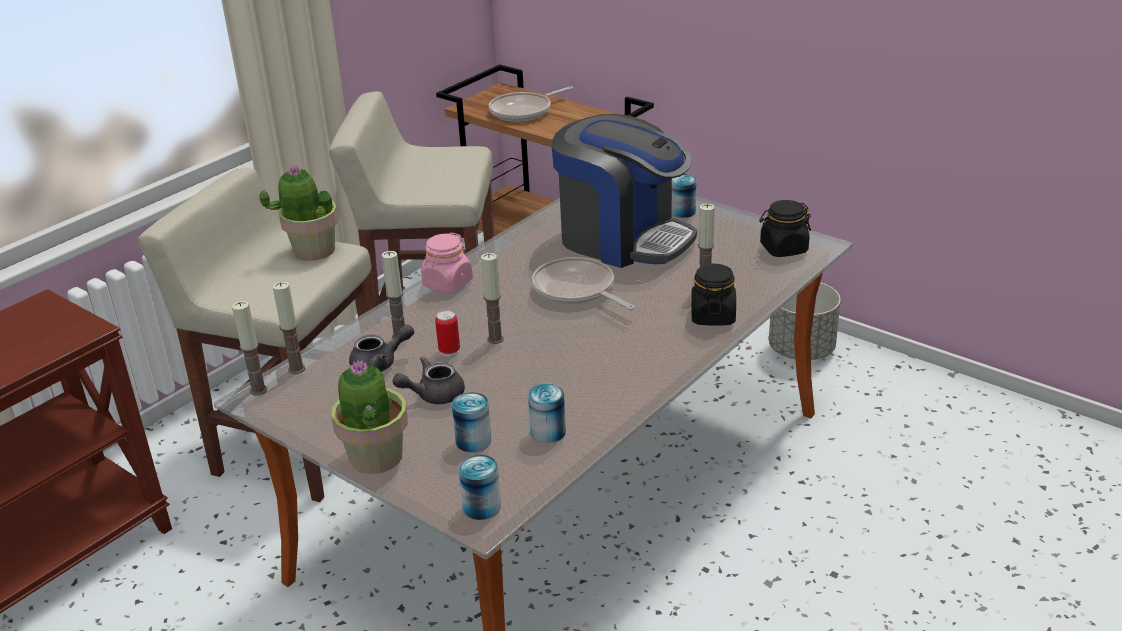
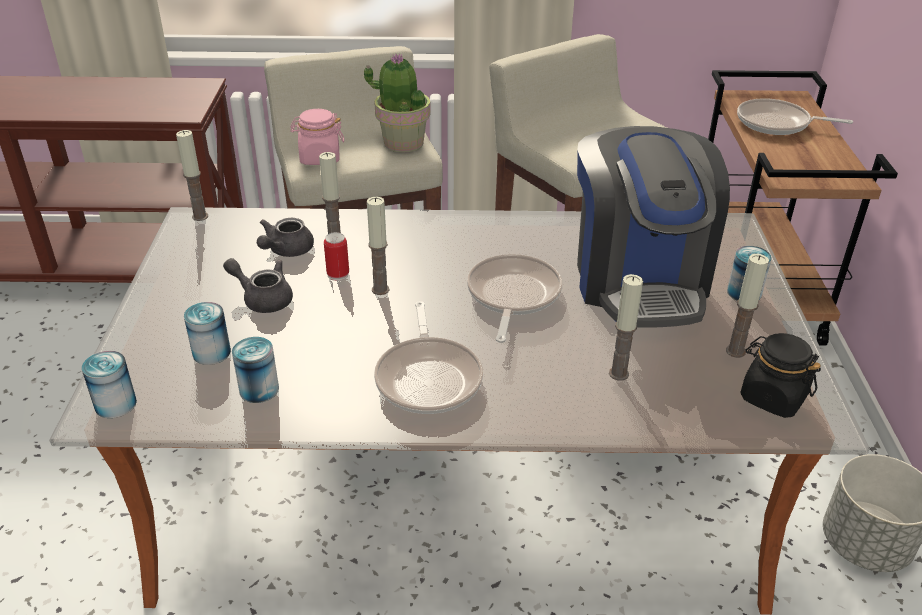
camera: 50 degrees right, 5 degrees up
(296, 369) = (242, 218): candle -> candle (735, 351)
(375, 458) = (149, 313): potted plant -> none
(380, 363) = (286, 251): grey teapot -> grey teapot turned 90 degrees clockwise
(447, 284) = (440, 224): pink jar -> pink jar (319, 158)
(623, 356) = (429, 377): none -> frying pan
(712, 316) = (568, 405): black jar -> none

